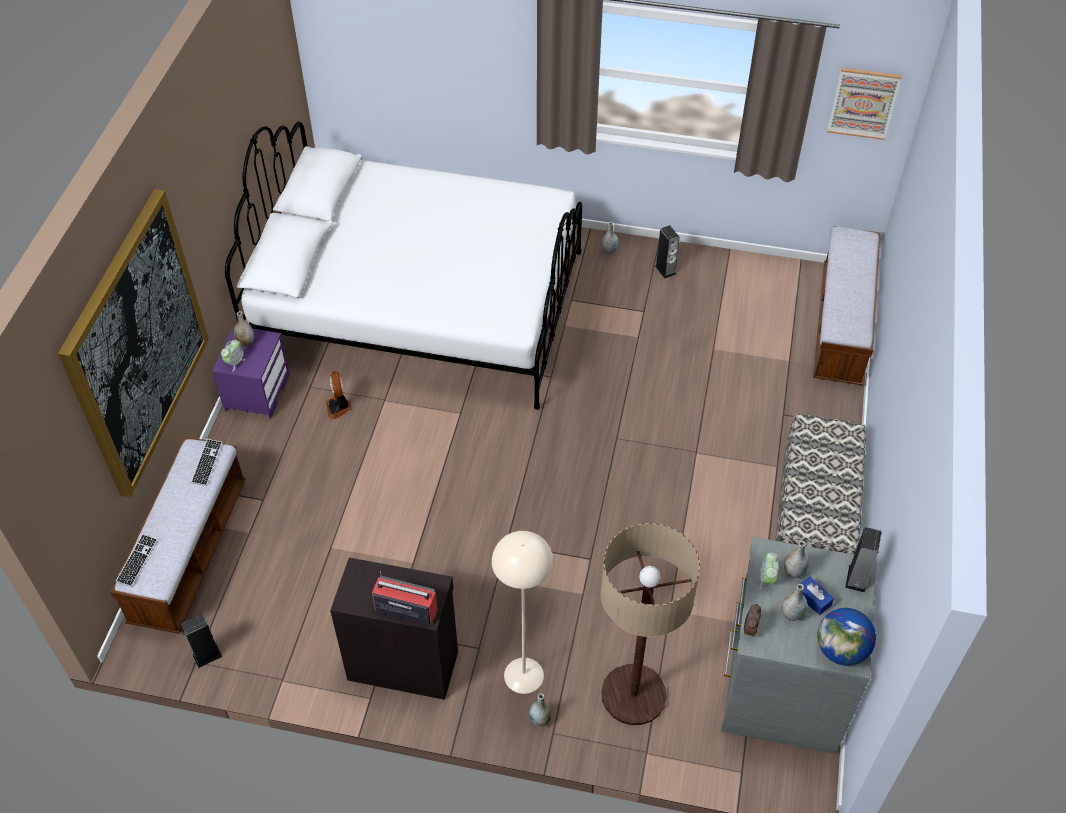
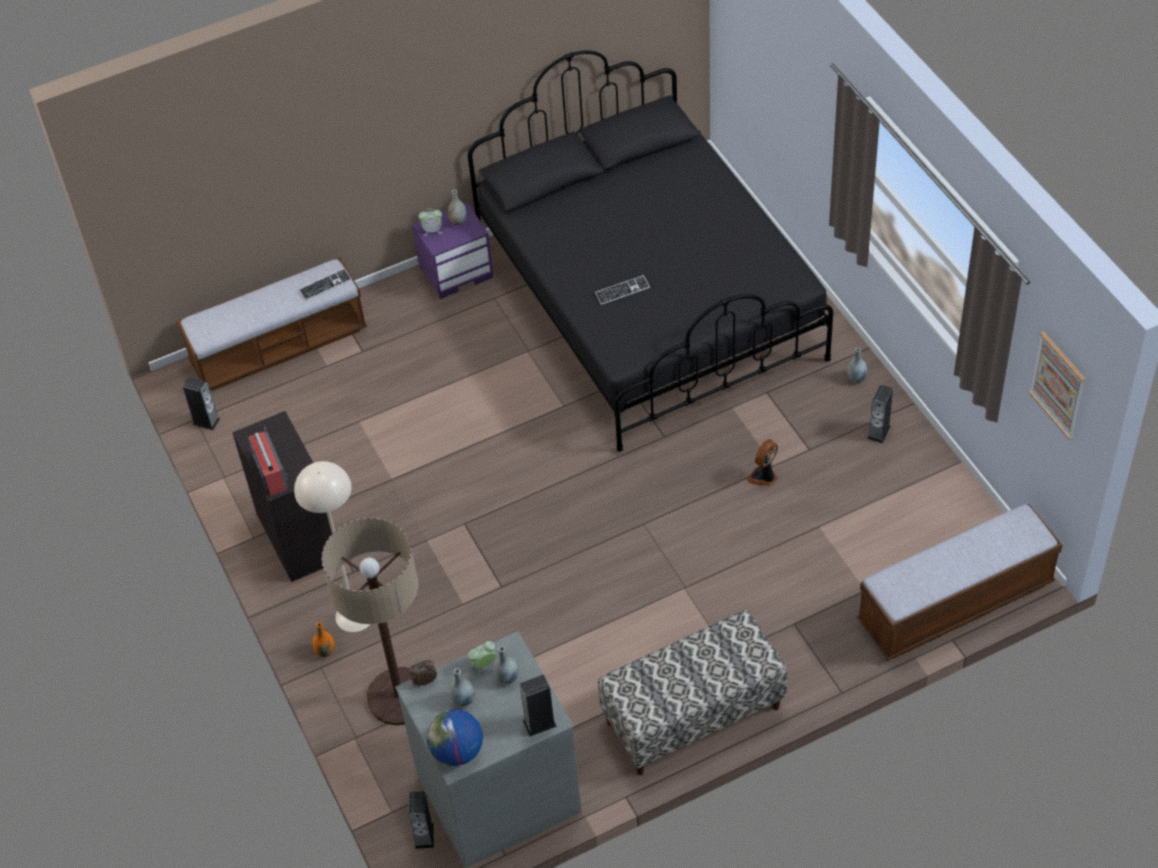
camera: 55 degrees right, 0 degrees up
(137, 344) = (304, 152): picture -> none
(137, 561) = (210, 314): keyboard -> keyboard (622, 291)
(339, 407) = (492, 329): fan -> fan (764, 476)
(420, 305) = (650, 301): white bed -> black bed
(540, 719) = (325, 651): grey vase -> orange vase
(783, 763) = (424, 835): none -> speaker
(813, 599) = (491, 705): blue tissue box -> none

